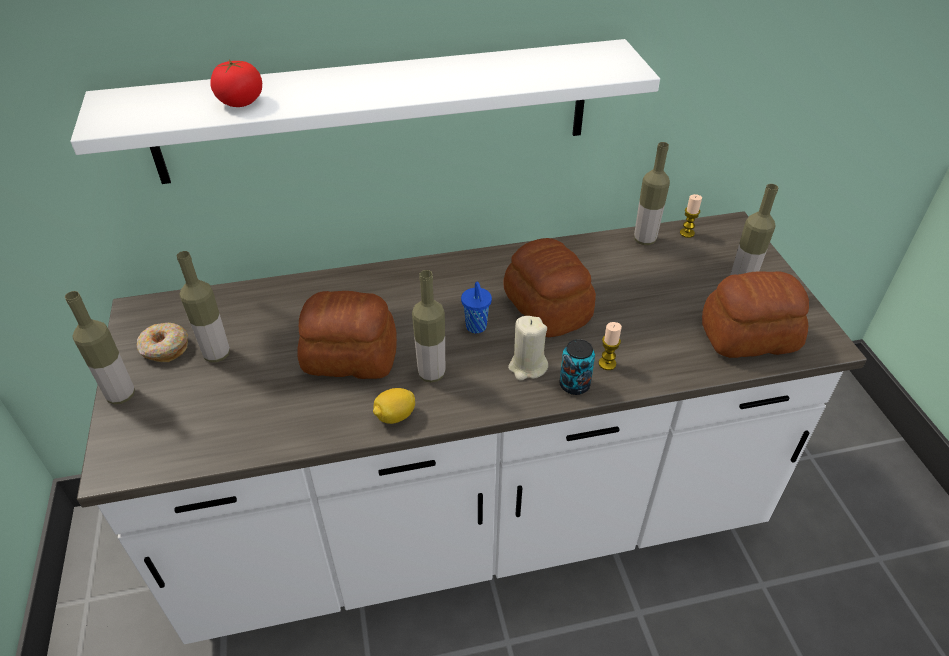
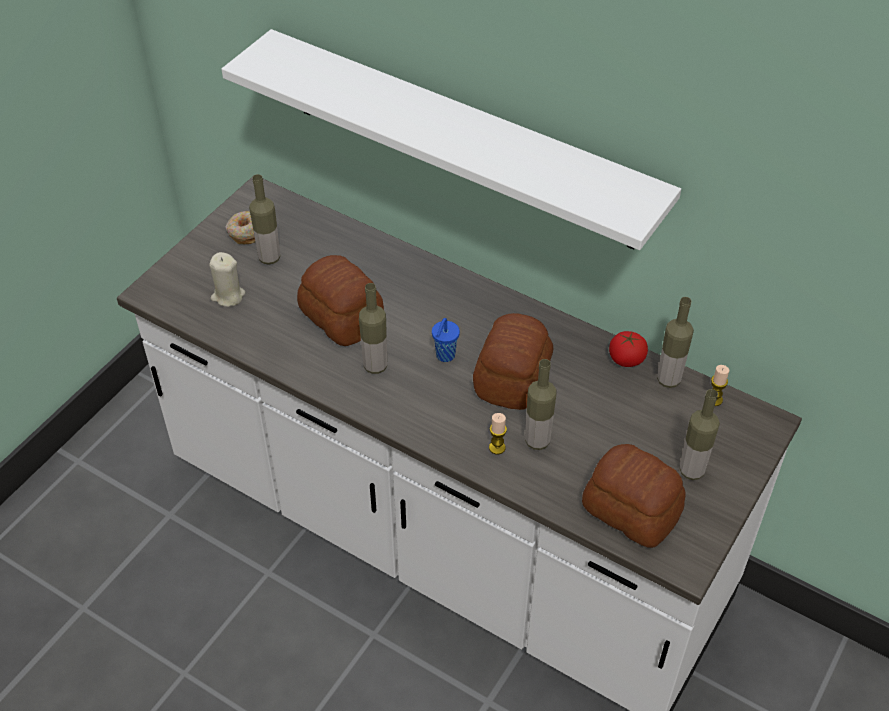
camera: 45 degrees right, 5 degrees up
(121, 395) = (194, 248): bottle -> bottle (537, 441)
(241, 102) = (340, 91): tomato -> tomato (626, 359)
(395, 416) = (320, 376): lemon -> none
(527, 367) = (441, 408): beige candle -> beige candle (228, 296)
(574, 385) = (454, 444): can -> none

